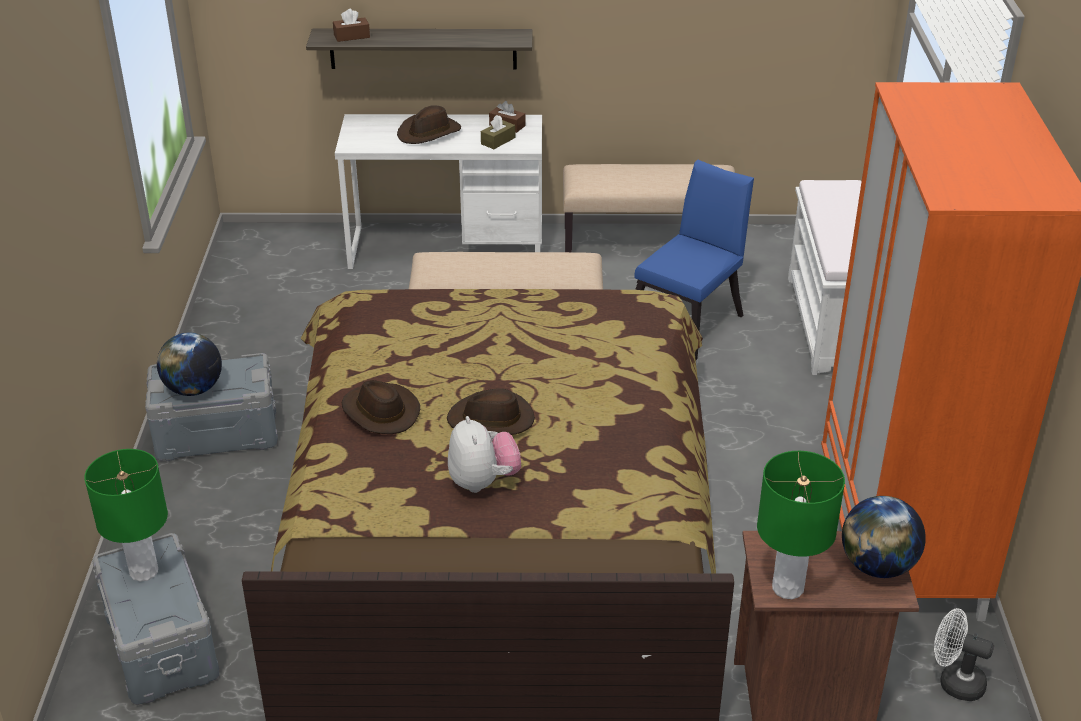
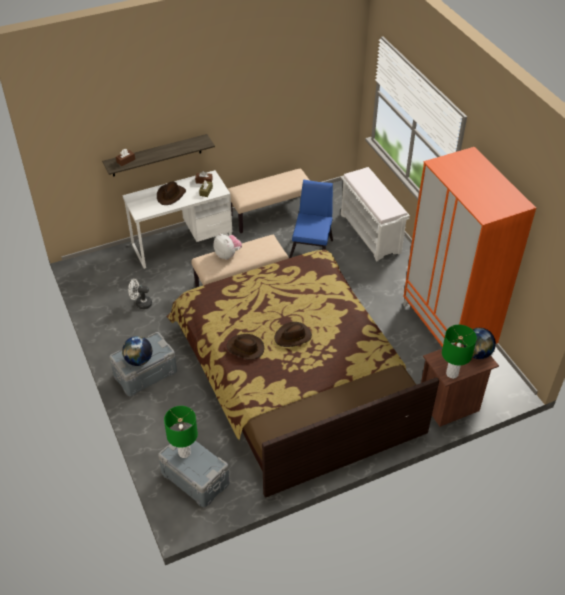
camera: 25 degrees left, 10 degrees up
(483, 481) = (309, 366): plush toy -> plush toy (227, 254)
(954, 681) = (495, 380): white fan -> white fan (141, 303)

